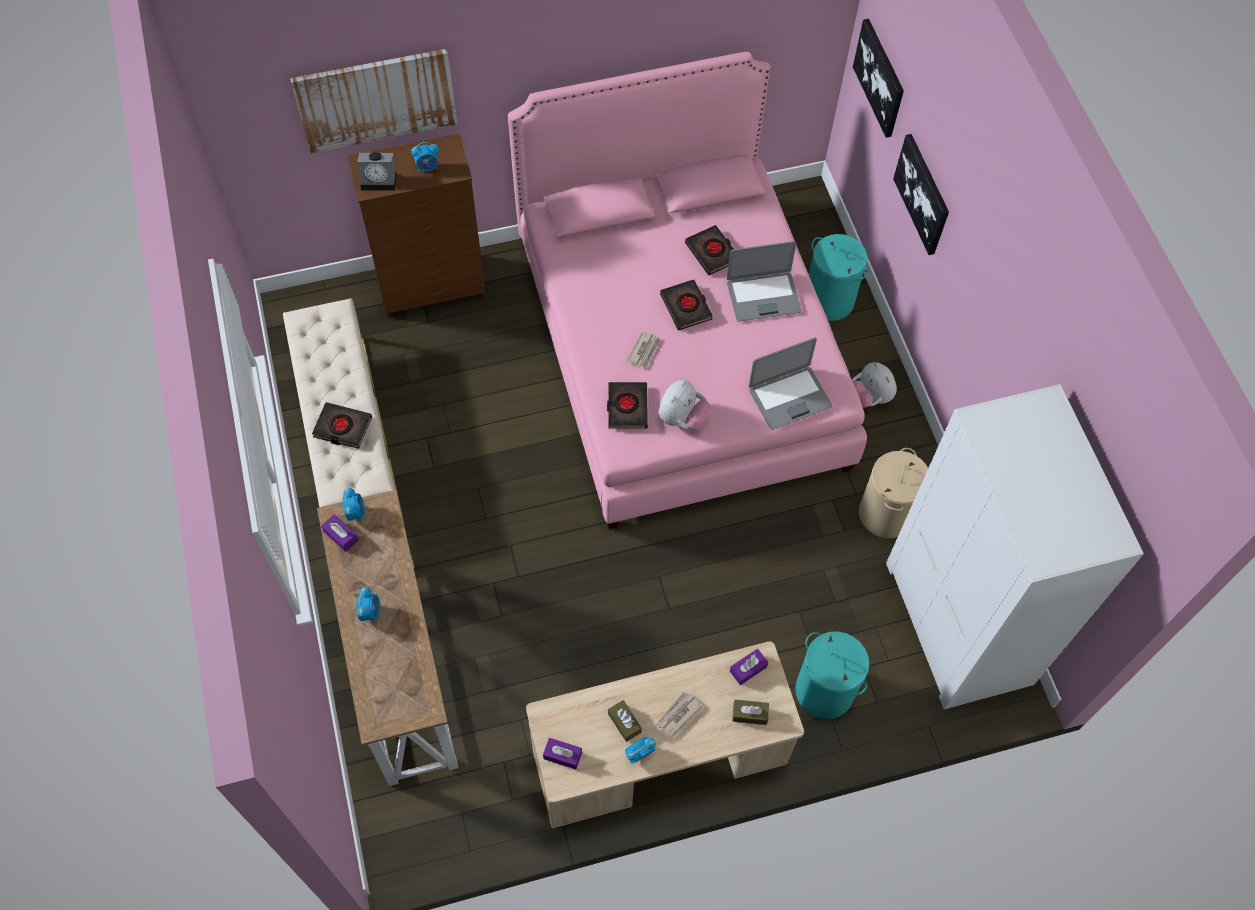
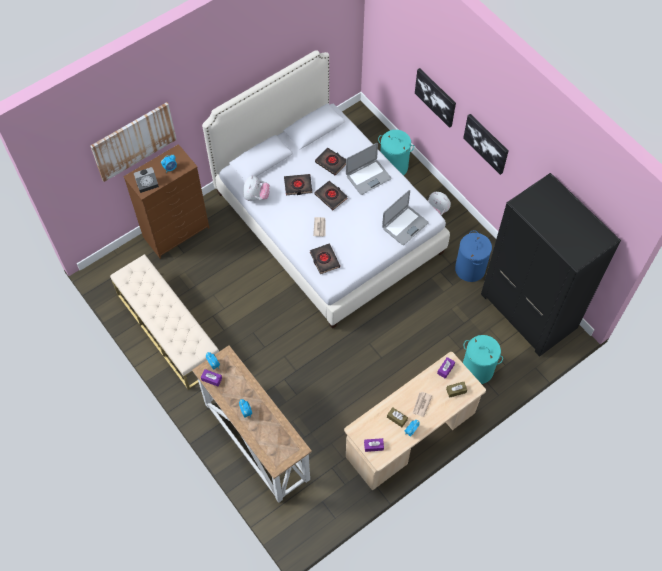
camera: 20 degrees left, 0 degrees up
(342, 428) = (174, 325): black book -> black book (298, 186)
(679, 352) = (327, 222): pink bed -> white bed
(682, 418) = (355, 255): plush toy -> plush toy (256, 196)
(880, 77) = (390, 42): picture -> picture (486, 143)
(886, 514) = (470, 269): beige laundry basket -> blue laundry basket
(960, 624) = (529, 311): white wardrobe -> black wardrobe

